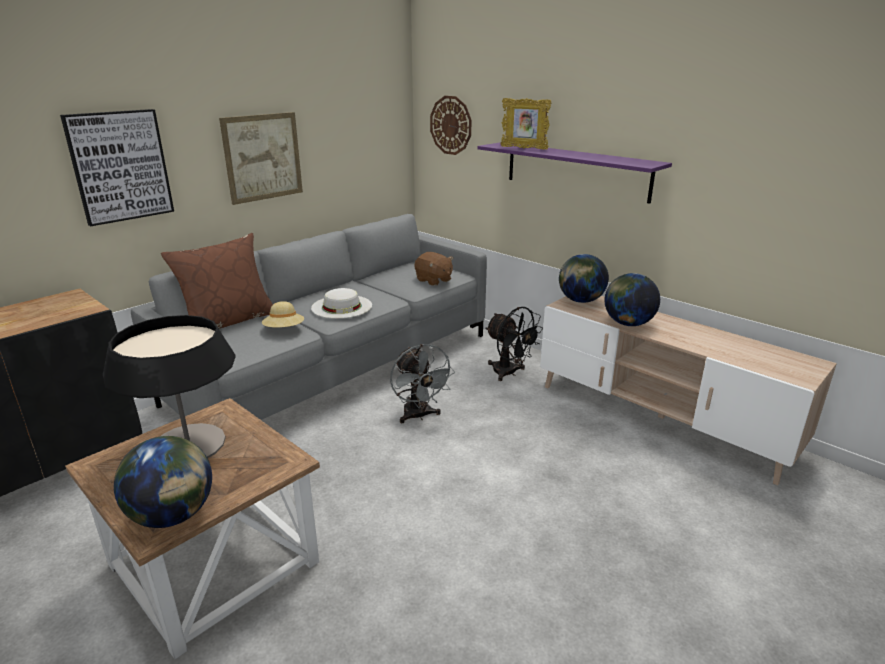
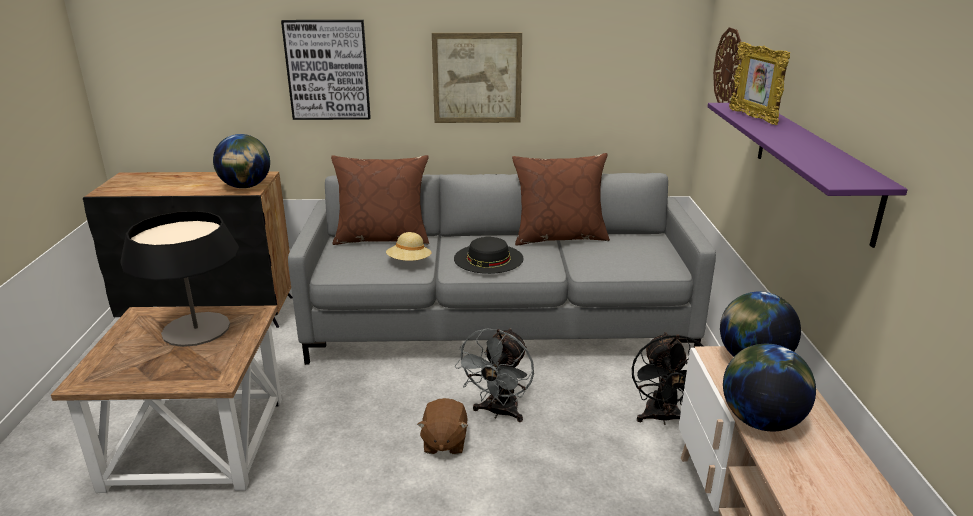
camera: 45 degrees right, 0 degrees up
(173, 515) = (107, 376): globe -> globe (246, 187)
(342, 306) = (488, 258): white hat -> black hat
(363, 279) = (559, 237): none -> brown pillow
(433, 280) = (628, 264): brown plush toy -> brown plush toy (444, 442)

